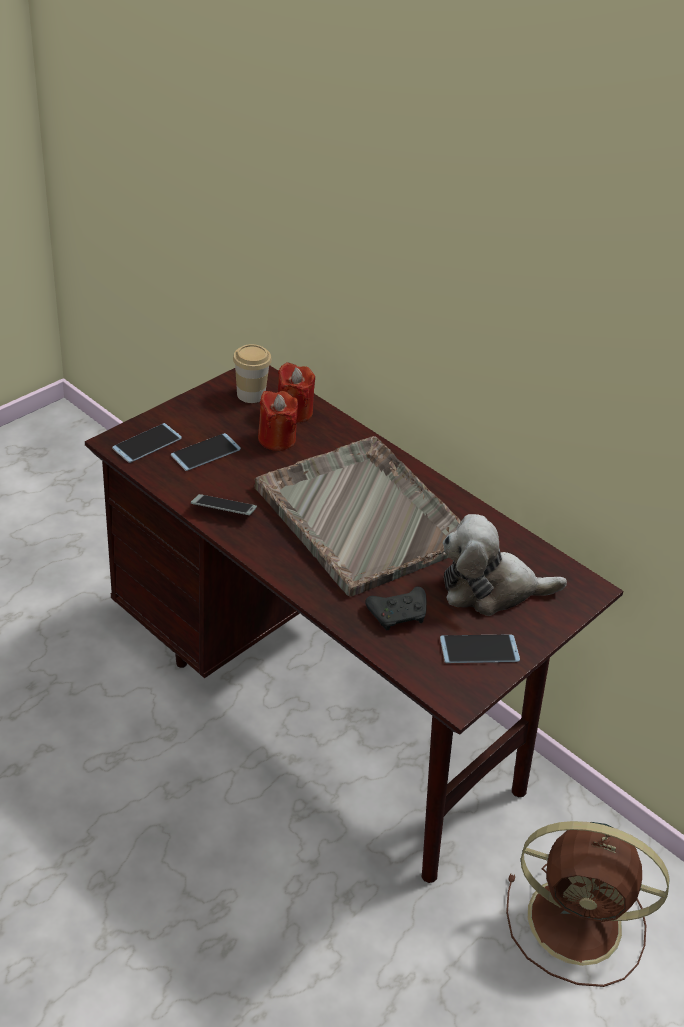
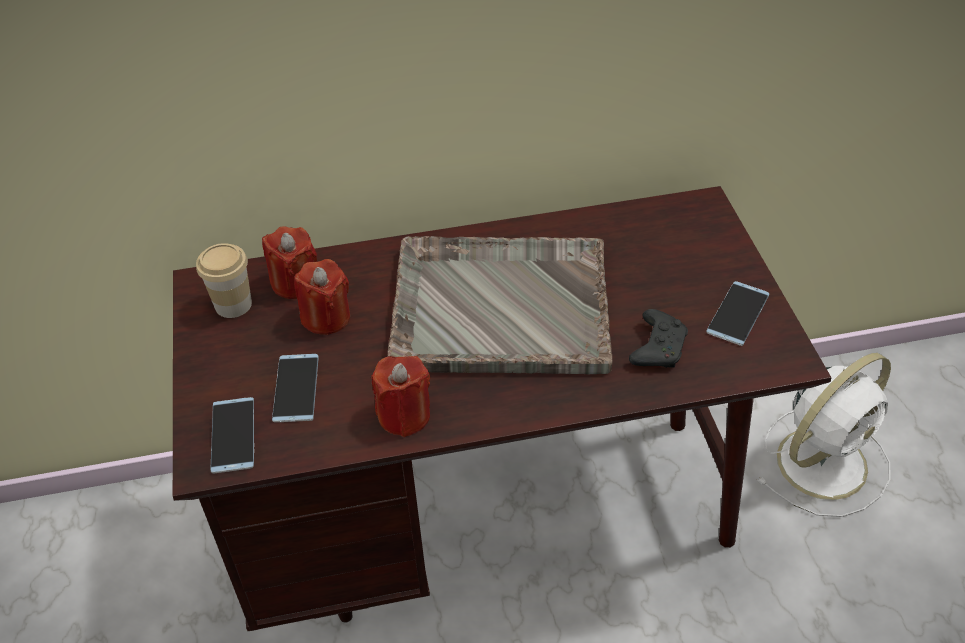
camera: 50 degrees left, 5 degrees up
(223, 510) = (404, 415): phone -> red candle
(490, 589) = (665, 267): plush toy -> none
(579, 922) = (824, 461): brown fan -> white fan

